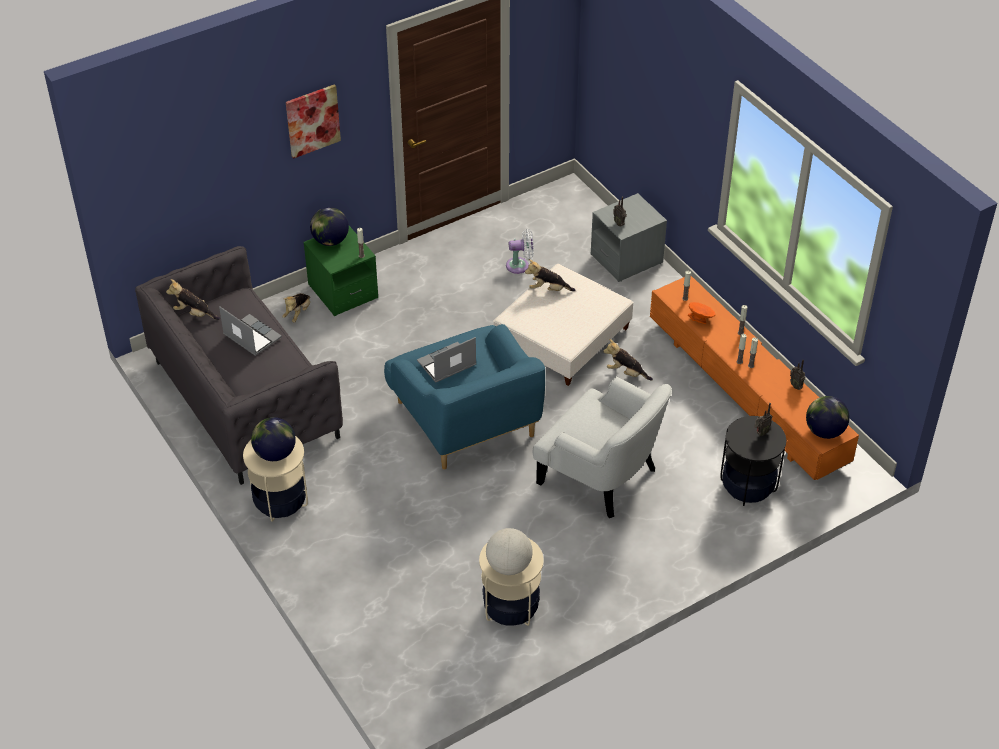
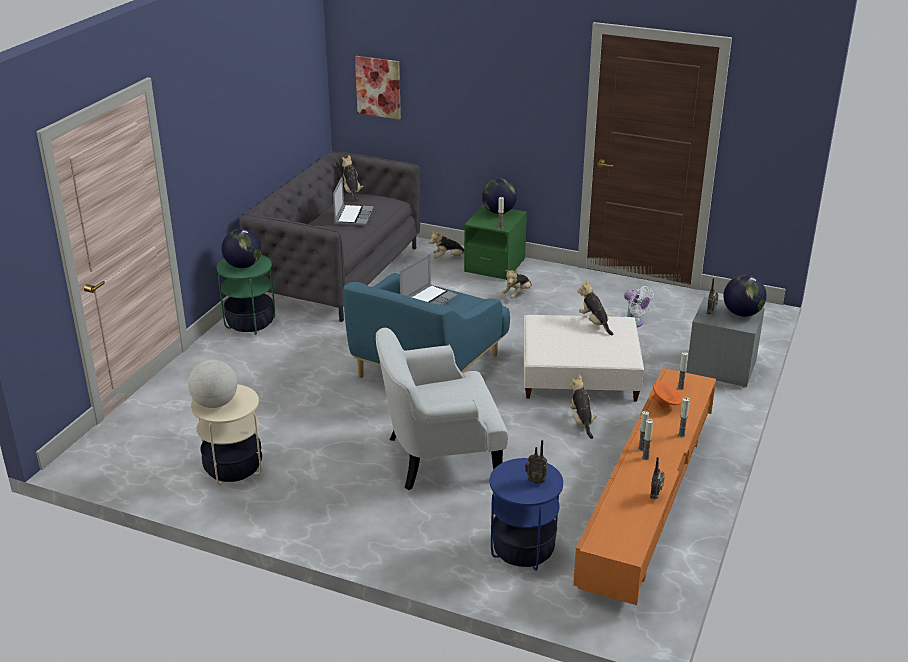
camera: 55 degrees right, 15 degrees down
(280, 502) = (250, 324): beige side table -> green side table
(312, 120) = (509, 85): picture -> picture (378, 87)
(408, 305) = (517, 294): none -> plush toy
(446, 364) = (428, 300): laptop -> laptop turned 105 degrees clockwise
(601, 475) = (439, 457): white armchair -> white armchair turned 75 degrees clockwise
(747, 487) = (523, 551): black side table -> blue side table
(824, 431) = (615, 540): globe -> globe (742, 313)

